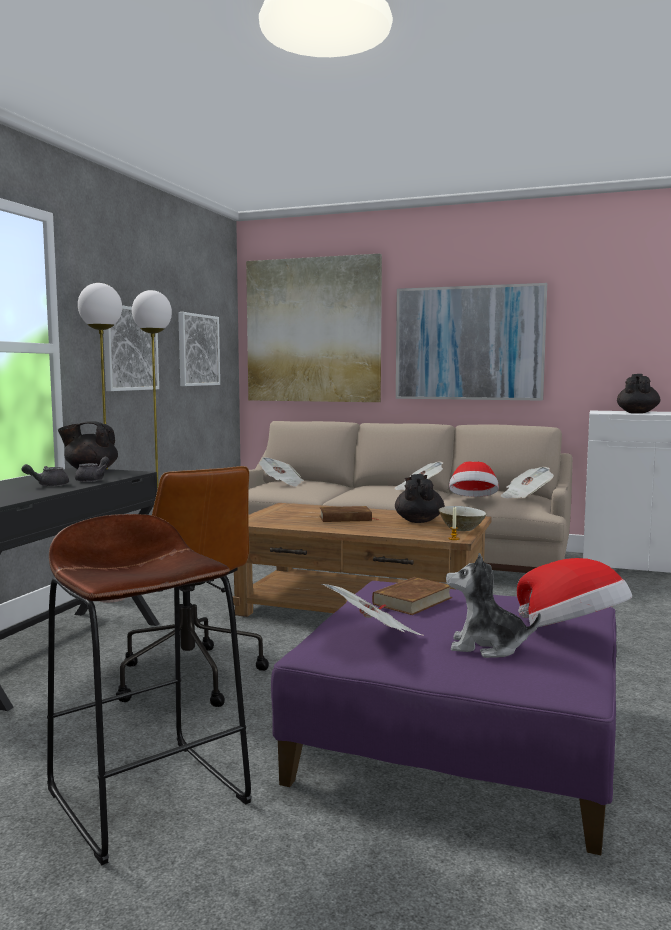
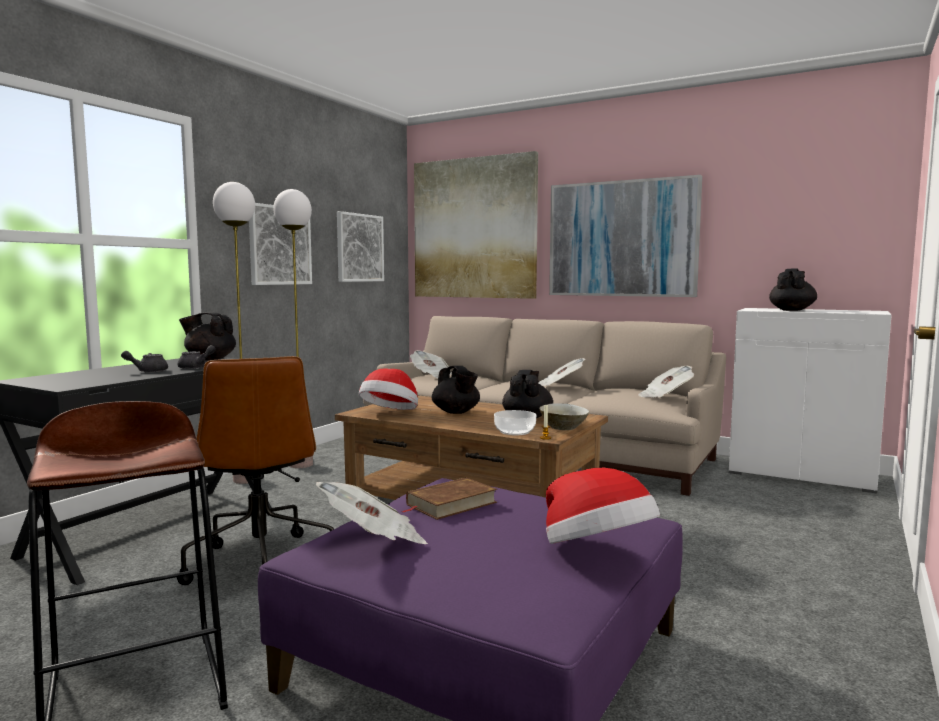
camera: 10 degrees right, 0 degrees up
(345, 518) = (456, 412): brown book -> black teapot
(419, 534) = (514, 432): none -> bowl
(473, 500) = (606, 398): hat -> hat (390, 414)
(487, 647) = (485, 562): plush toy -> none

